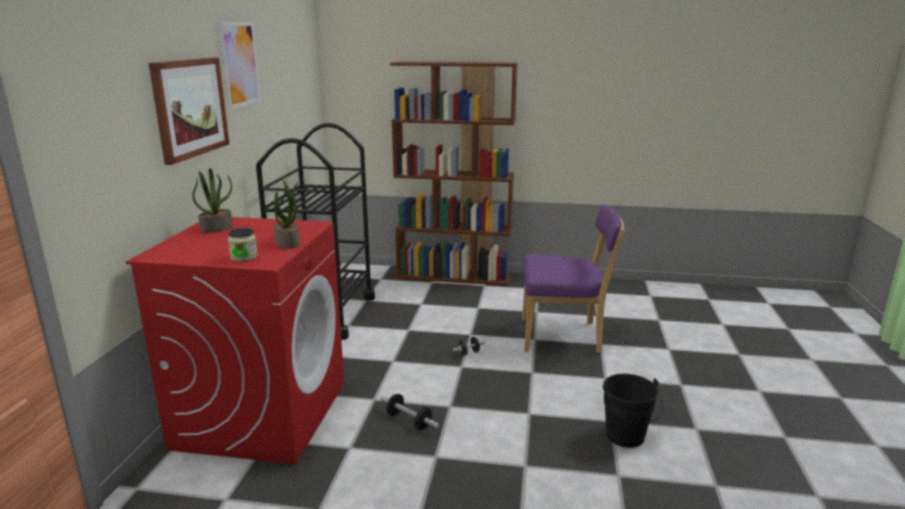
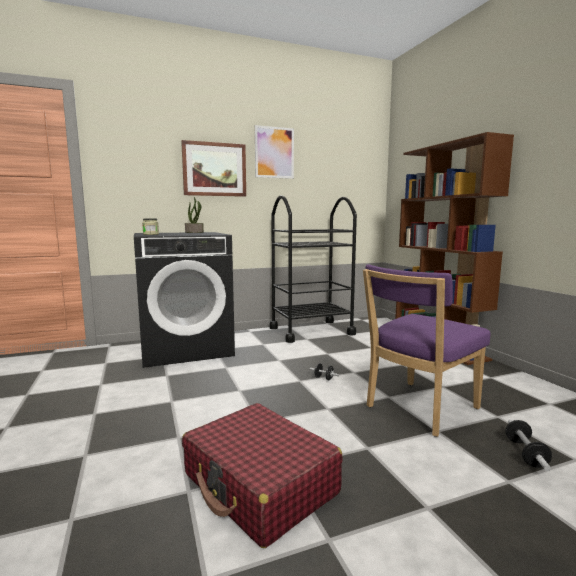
camera: 60 degrees right, 10 degrees down
(262, 414) = (186, 348): red washing machine -> black washing machine
(288, 243) = (181, 234): potted plant -> none
(409, 421) = (208, 383): dumbbell -> dumbbell (525, 454)
(564, 336) = (418, 409): purple chair -> purple chair turned 75 degrees clockwise
(627, 438) = (260, 484): black bucket -> red suitcase

